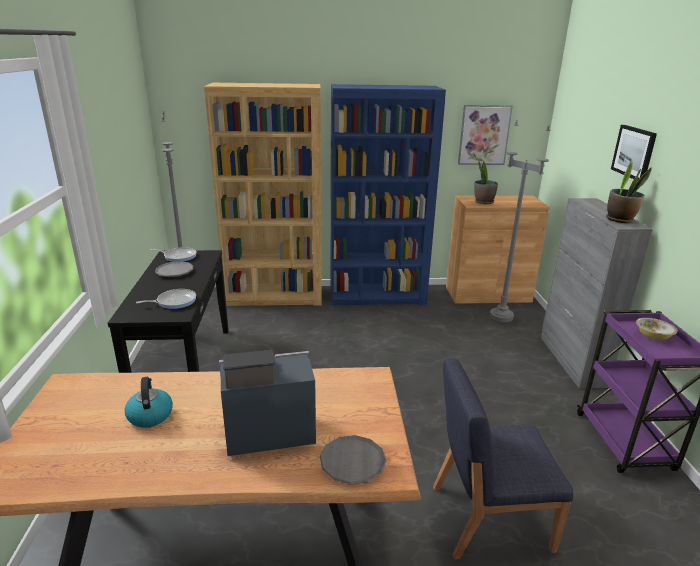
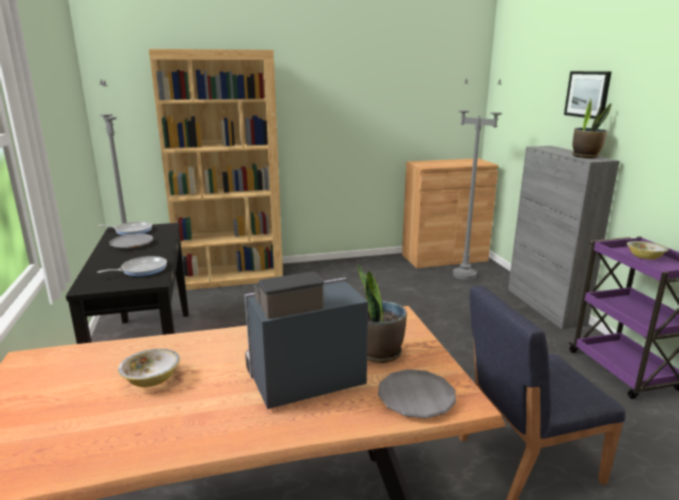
camera: 10 degrees left, 5 degrees down
(150, 415) = (151, 380): kettle -> bowl
(377, 295) = (337, 268): blue bookcase -> none
(483, 202) = (436, 164): potted plant -> potted plant (378, 353)
(484, 135) = (429, 100): picture -> none

